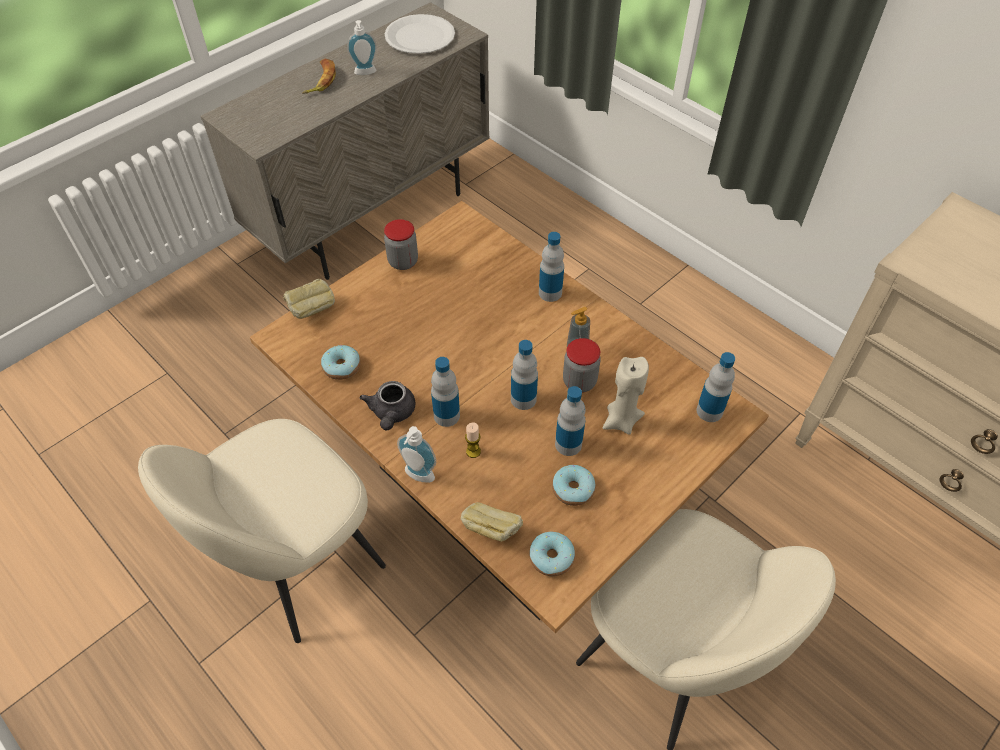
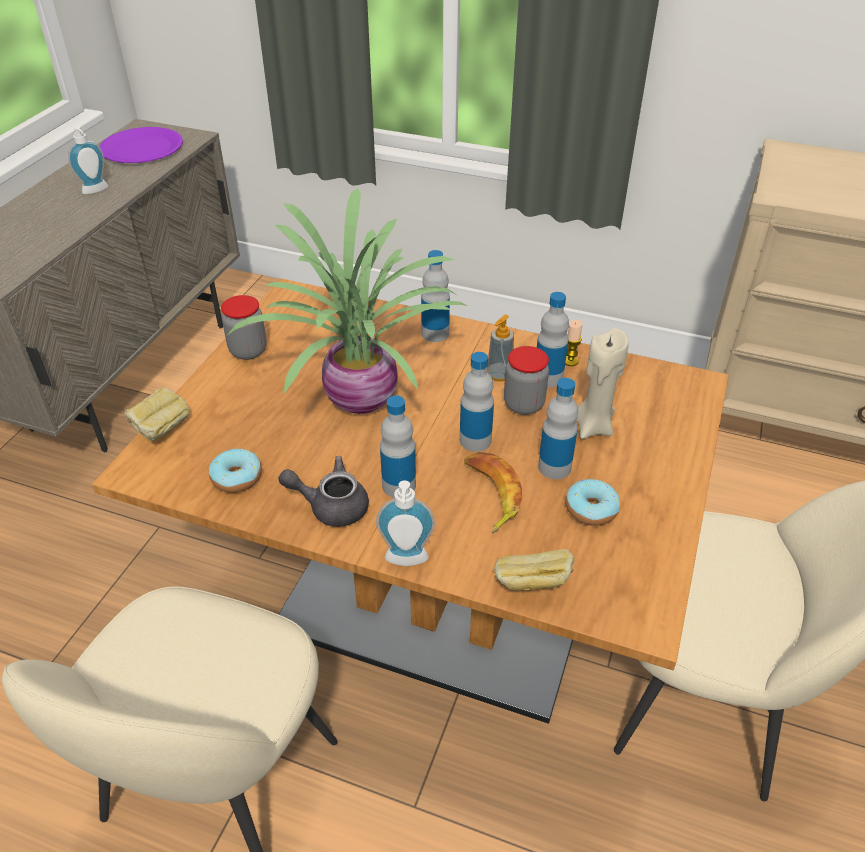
camera: 25 degrees left, 10 degrees down
(320, 80) = (43, 208): banana -> banana (490, 494)
(392, 414) = (331, 506): grey teapot -> grey teapot turned 120 degrees clockwise
(419, 36) = (142, 148): white plate -> purple plate
(463, 331) = (362, 396): none -> potted plant
(473, 451) = (454, 511): candle -> candle (570, 361)
(551, 558) = (618, 588): donut -> none
(709, 411) = (672, 389): bottle -> bottle (548, 377)

